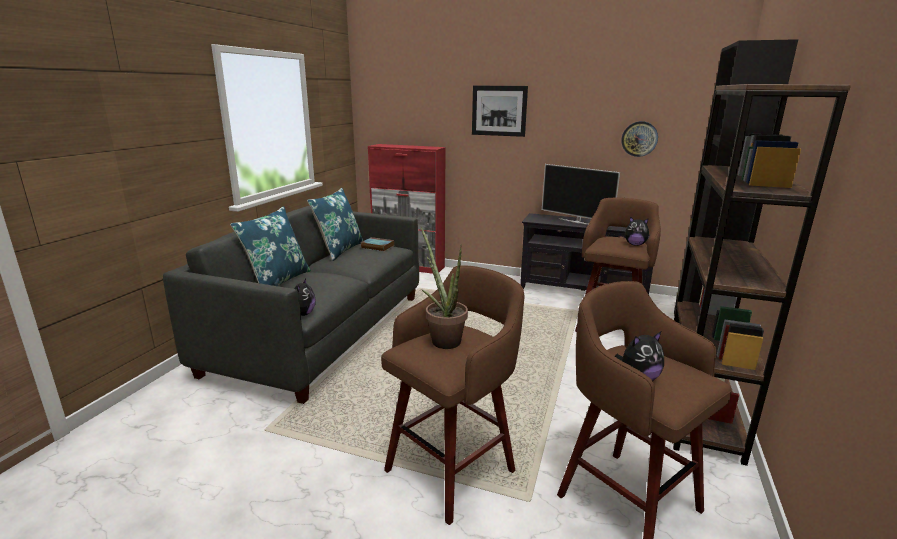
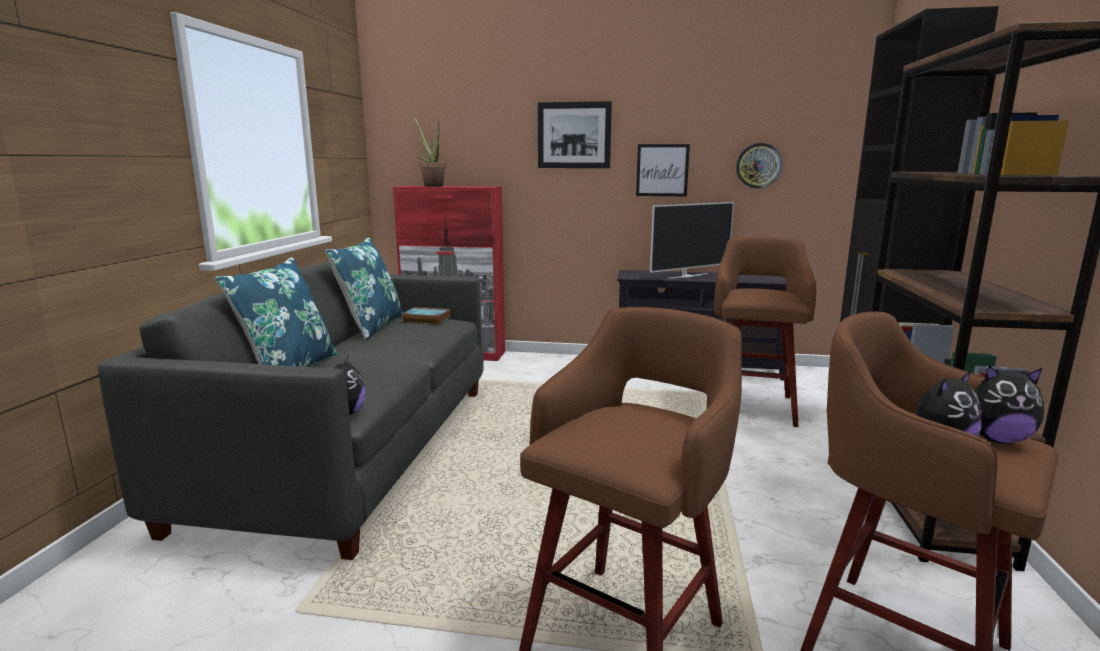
camera: 10 degrees left, 5 degrees down
(442, 339) = (613, 420): potted plant -> potted plant (431, 186)
(564, 139) = (662, 170): none -> picture
(576, 222) = (687, 276): television -> television turned 60 degrees counterclockwise
(635, 244) = (783, 294): plush toy -> plush toy (996, 439)

